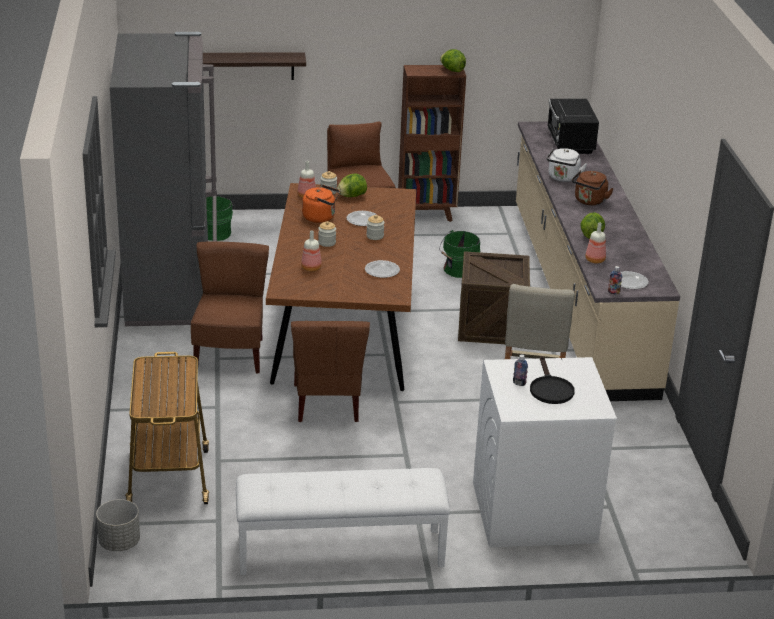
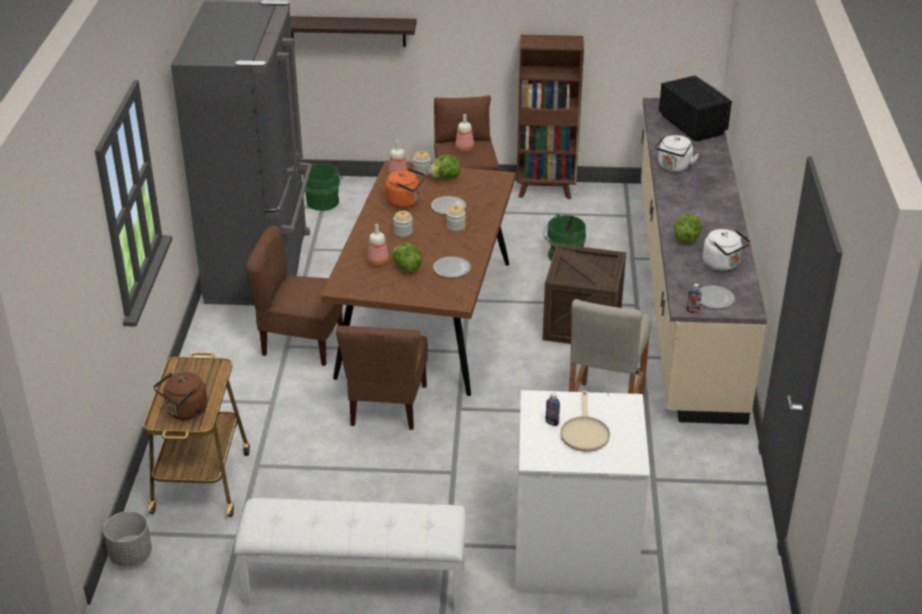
camera: 10 degrees right, 5 degrees up
(230, 354) = (302, 342): brown chair -> brown chair turned 90 degrees counterclockwise
(452, 70) = (570, 42): lettuce -> lettuce (407, 268)
(550, 389) = (584, 432): black frying pan -> beige frying pan
(570, 143) = (692, 126): black microwave -> black microwave turned 150 degrees clockwise
(589, 201) = (695, 197): brown kettle -> brown kettle (185, 412)
(595, 260) = (683, 270): bottle -> bottle (464, 149)
(629, 254) = (723, 264): none -> white kettle

